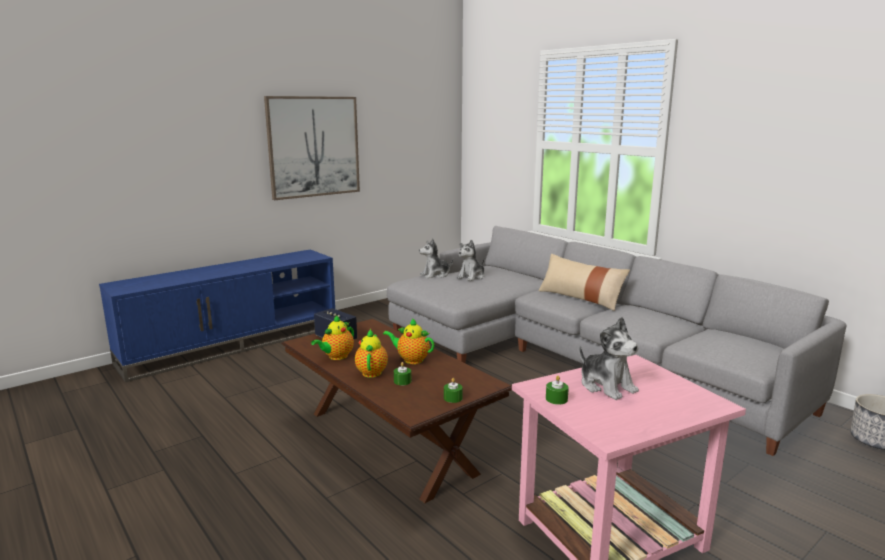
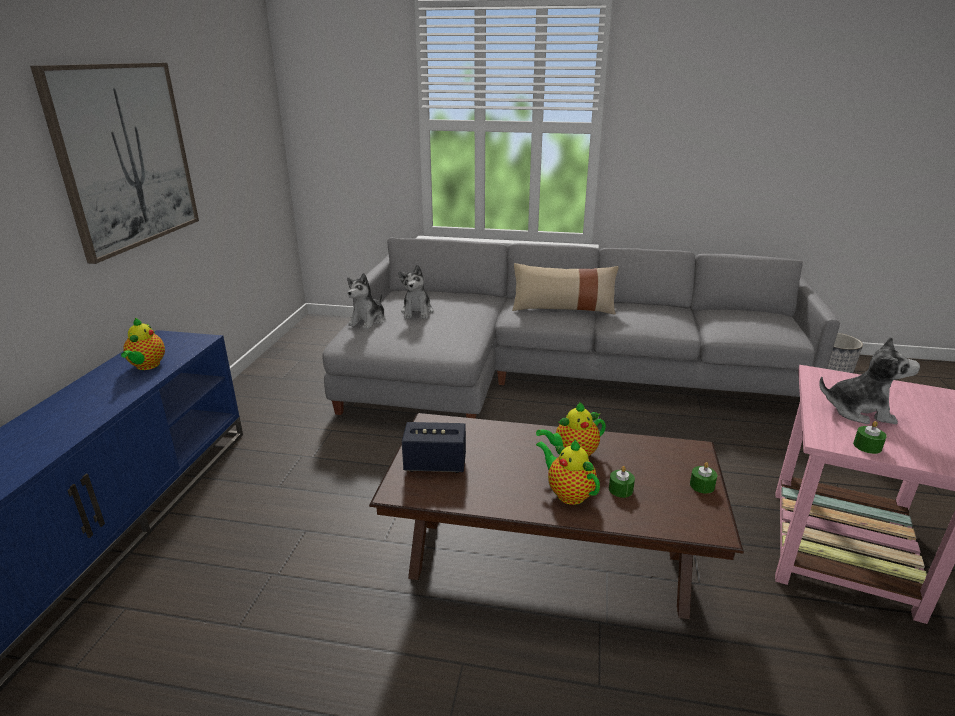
camera: 40 degrees left, 10 degrees up
(336, 357) = (488, 492): teapot -> teapot (147, 366)

